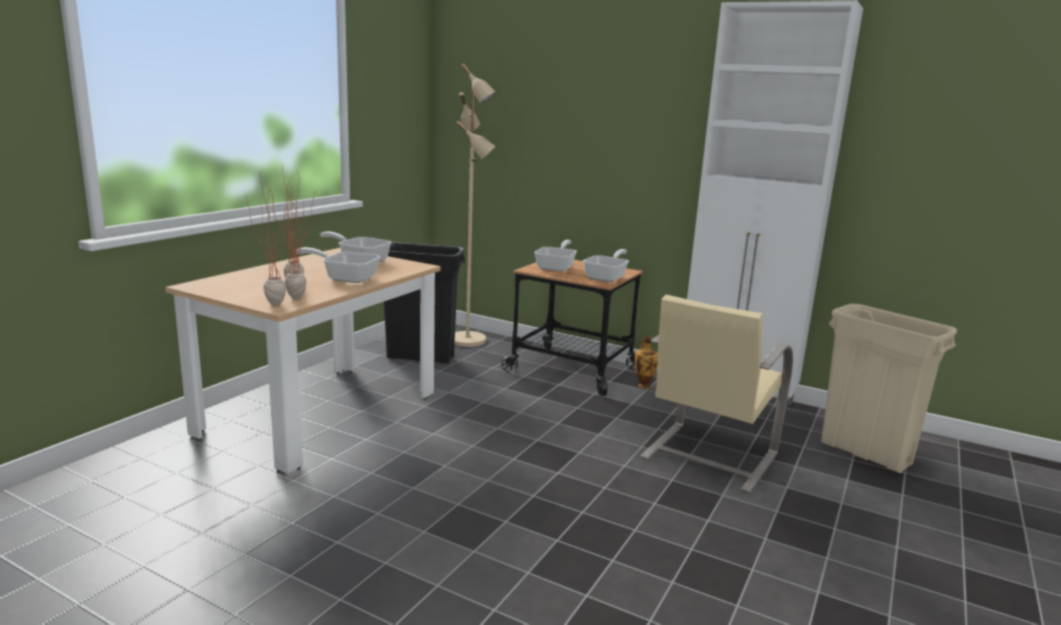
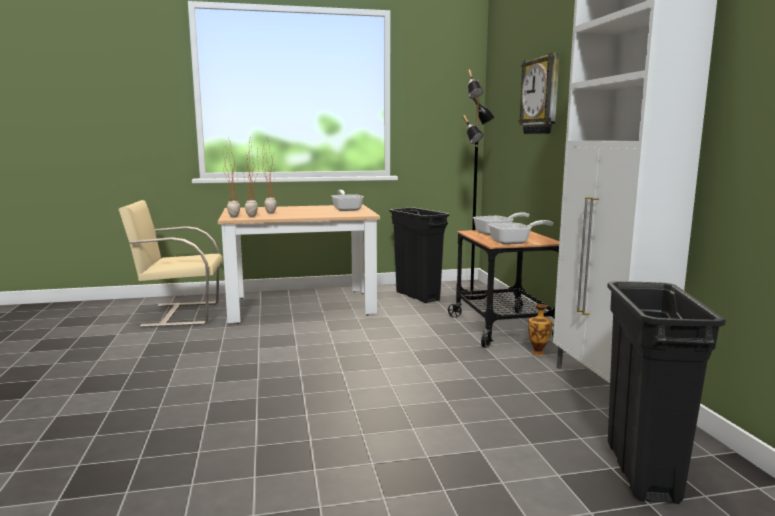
camera: 50 degrees right, 5 degrees down
(345, 278) = (306, 213): frying pan -> none
(468, 340) = (472, 295): beige floor lamp -> black floor lamp
(573, 108) = (541, 96): none -> wall clock
(707, 456) = (467, 406): beige chair -> beige chair (180, 314)
(866, 454) = (642, 472): beige trash can -> black trash can

